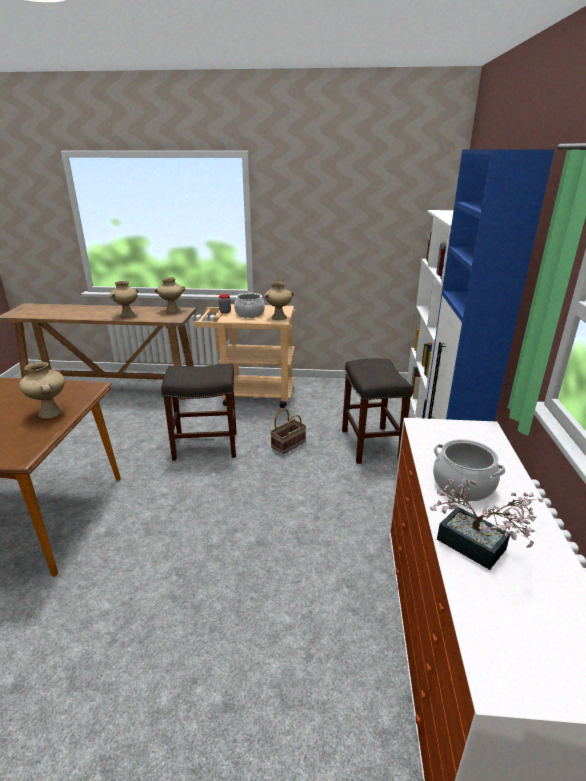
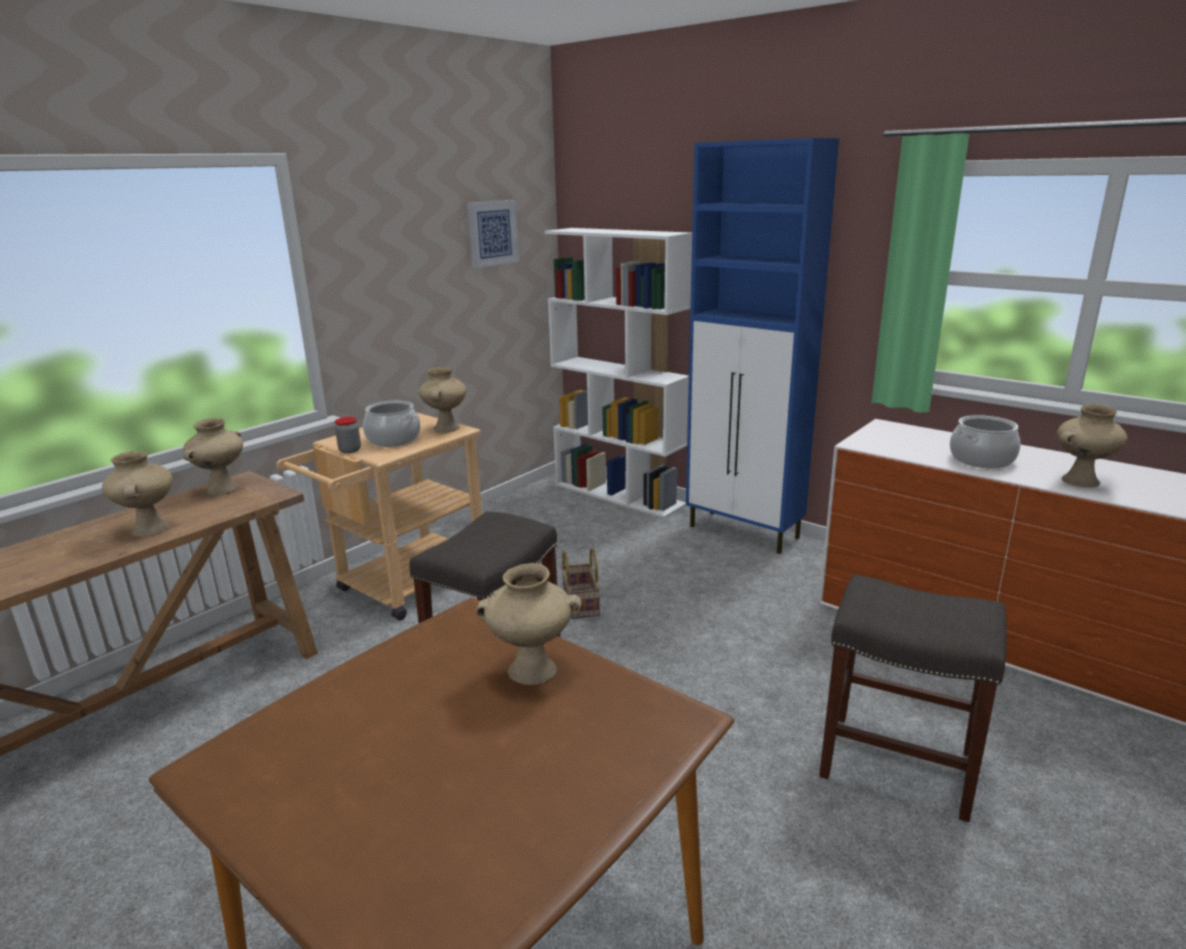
camera: 55 degrees left, 5 degrees down
(371, 445) = (650, 551): grey stool -> grey stool (900, 764)
(391, 207) = (492, 233): none -> picture
(478, 549) = (1080, 481): potted plant -> beige vase

